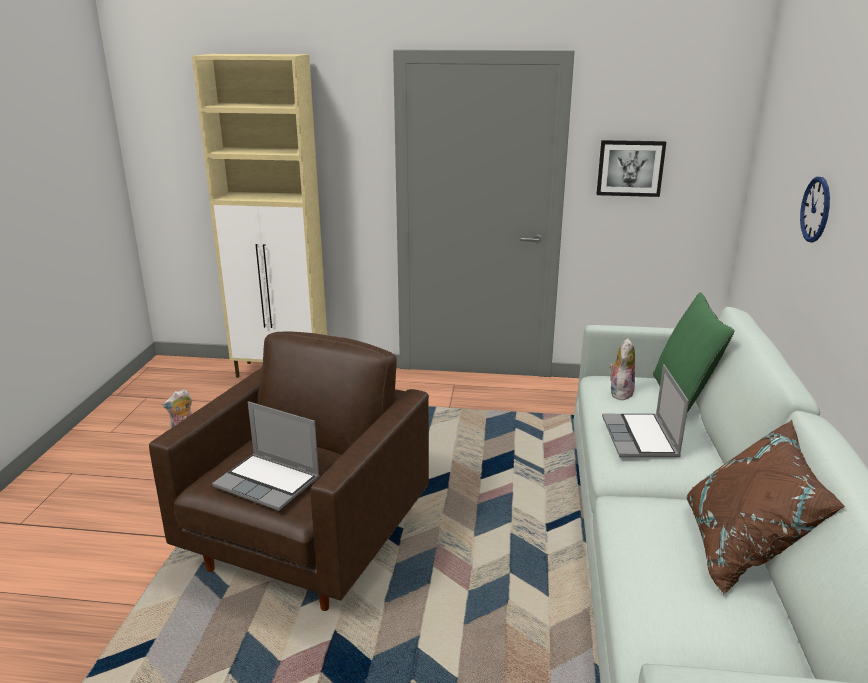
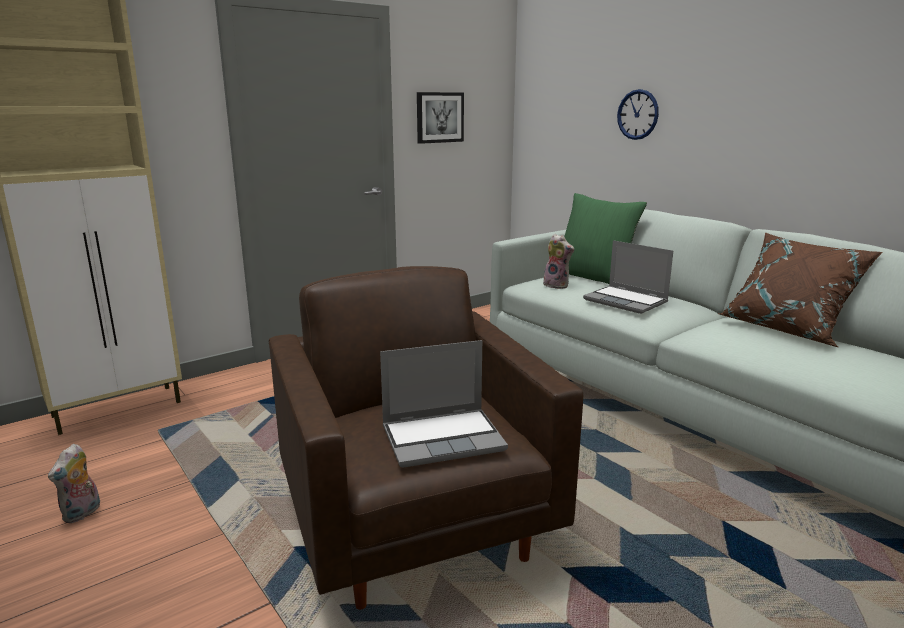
camera: 45 degrees left, 5 degrees down
(620, 392) = (557, 285): plush toy -> plush toy turned 150 degrees clockwise

